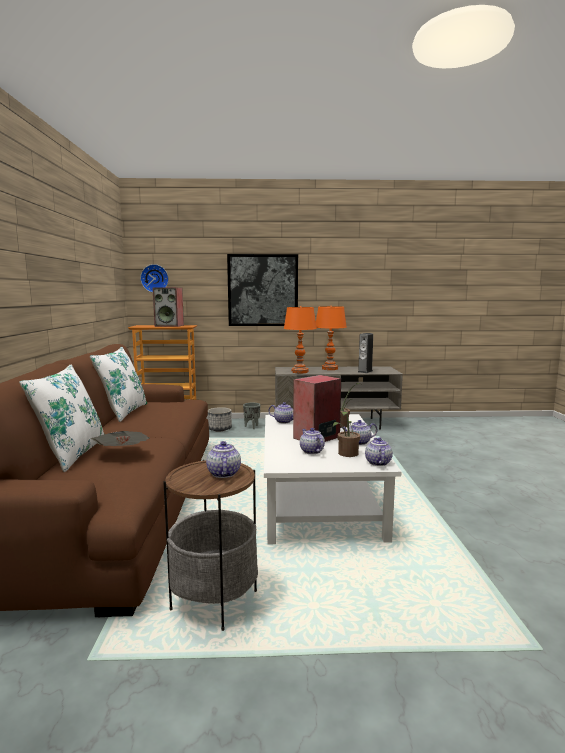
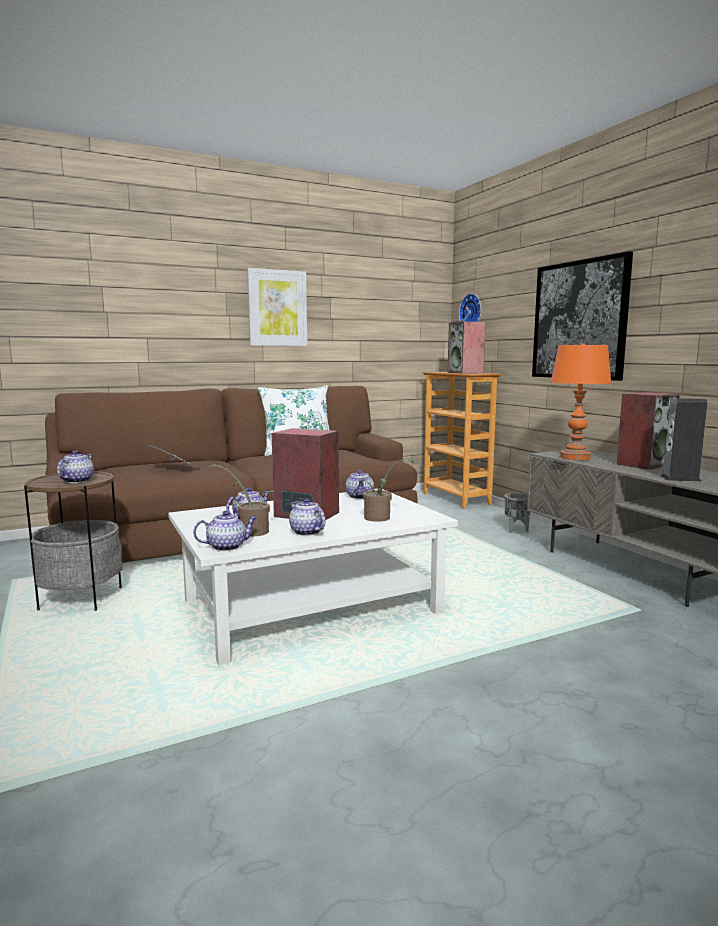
camera: 65 degrees right, 0 degrees up
(57, 272) = (277, 308): none -> picture
(71, 454) = (168, 462): white pillow -> none
(219, 429) = (478, 519): planter -> none
(223, 473) = (77, 481): teapot -> teapot turned 45 degrees counterclockwise
(329, 368) = (644, 464): orange table lamp -> speaker

